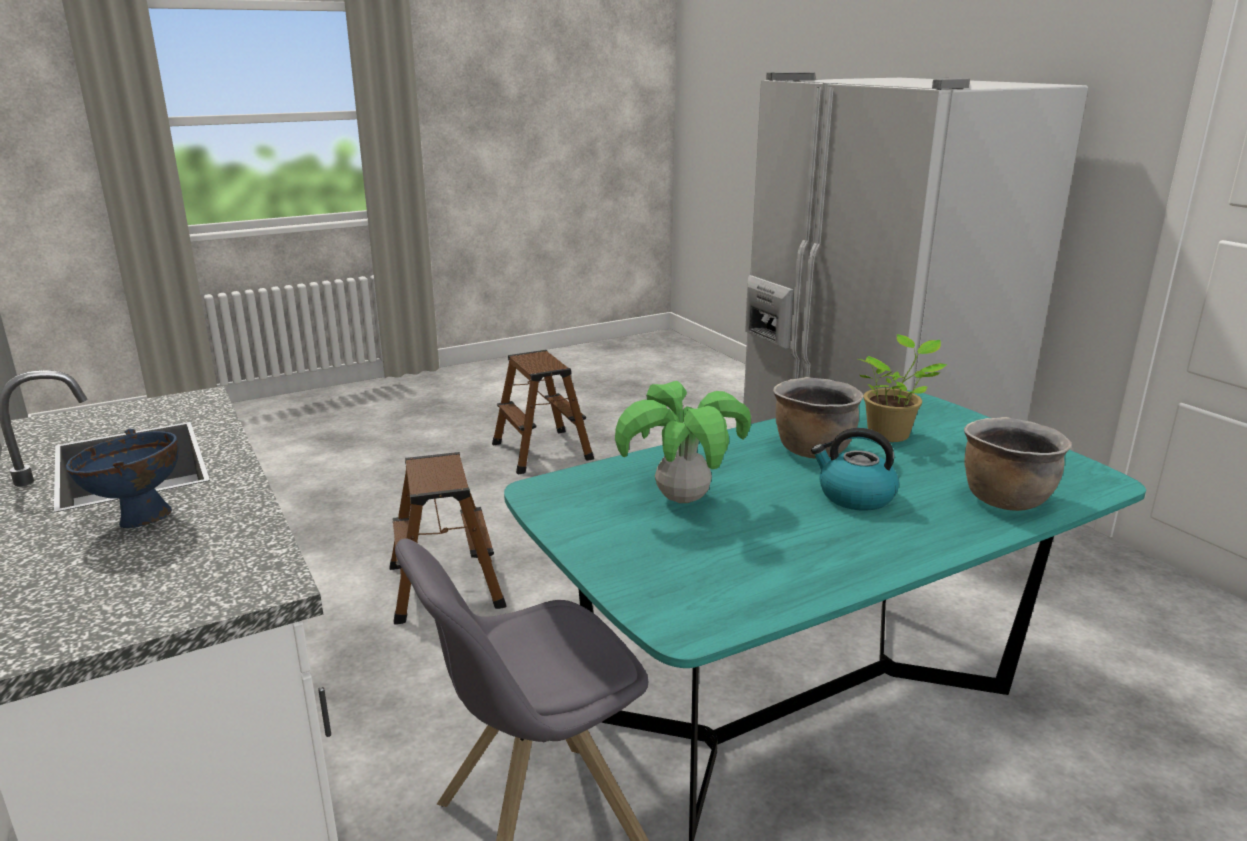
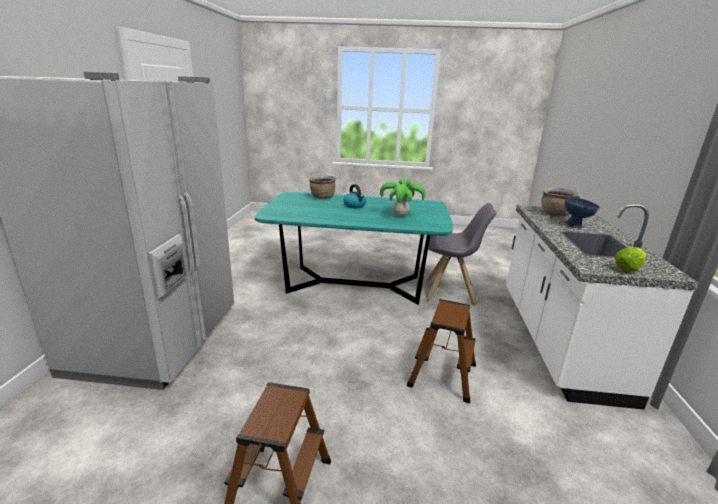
camera: 145 degrees left, 0 degrees up
(121, 413) = (629, 269): none -> lettuce
(812, 449) = (338, 214): brown cooking pot -> brown cooking pot (555, 214)
(891, 434) = (305, 211): potted plant -> none

